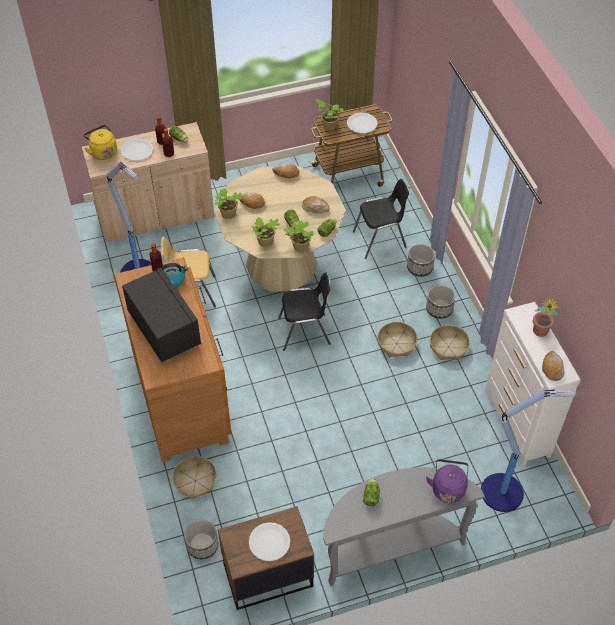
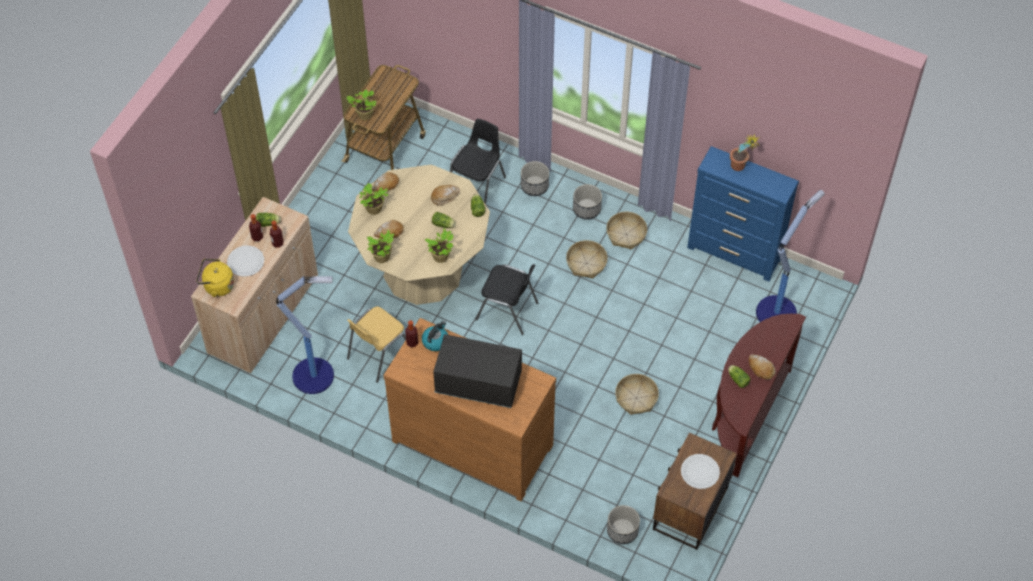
camera: 45 degrees left, 5 degrees up
(195, 481) = (562, 492): basket -> basket (636, 398)
(299, 247) = (472, 239): potted plant -> potted plant (374, 210)
(305, 332) = (507, 311): black chair -> black chair turned 75 degrees clockwise
(362, 124) = (389, 92): white plate -> none
(391, 546) = (746, 414): grey console table -> brown console table
(448, 488) = (778, 331): purple kettle -> none
(517, 423) = (734, 254): white dresser -> blue dresser
(552, 368) = (773, 187): bread -> bread (760, 368)

